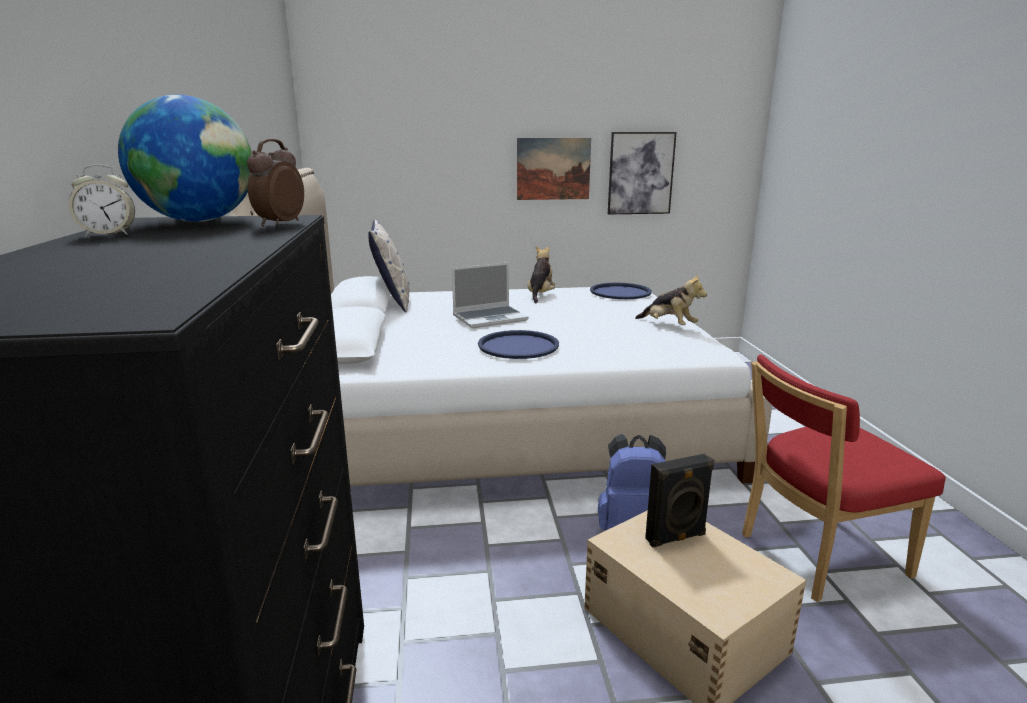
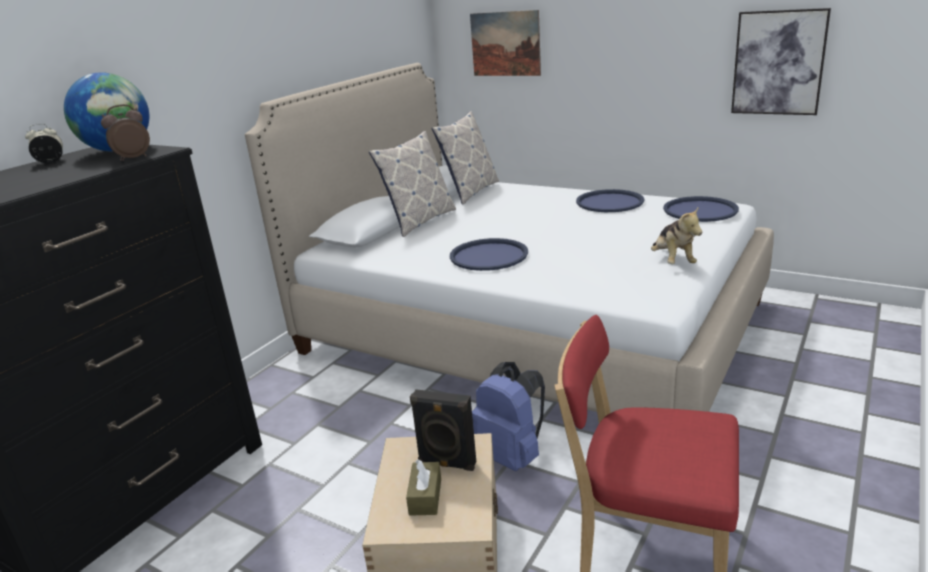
camera: 40 degrees right, 5 degrees up
(109, 235) = (51, 162): alarm clock -> alarm clock turned 135 degrees clockwise
(386, 331) = (419, 221): none -> pillow
(490, 318) = (516, 222): laptop -> none
(540, 295) = (609, 202): plush toy -> blue tray
(553, 169) = (667, 58): picture -> picture (505, 44)
(704, 572) = (425, 496): none -> brown tissue box

